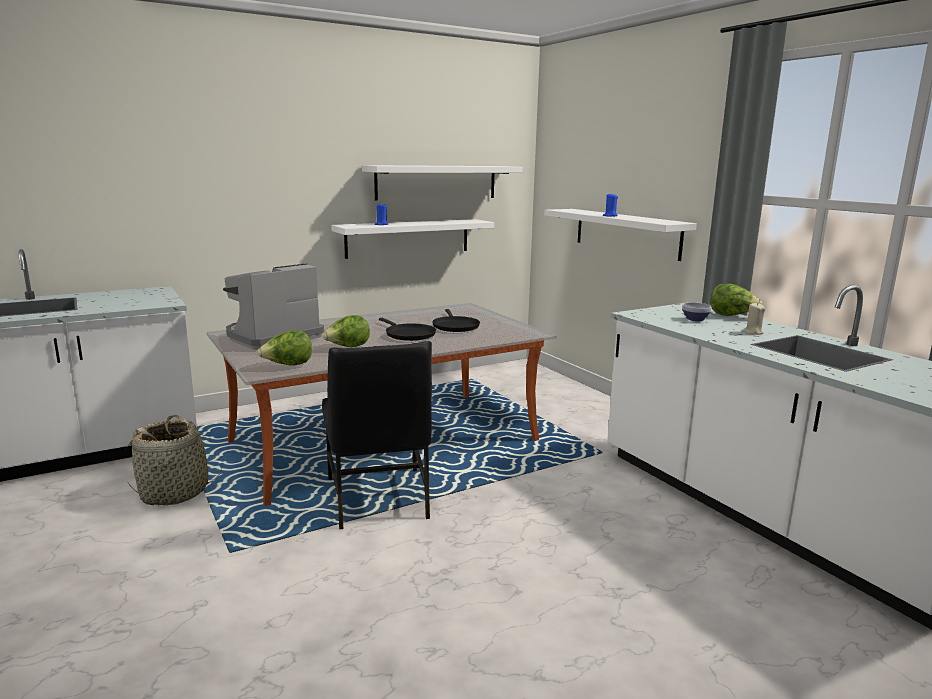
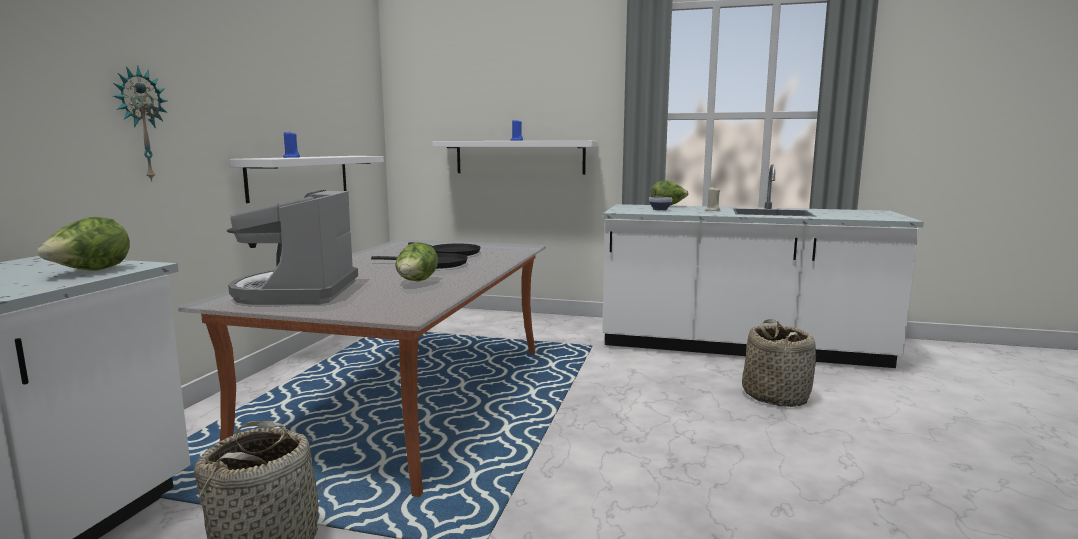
camera: 45 degrees left, 5 degrees down
(253, 202) = (140, 124): none -> wall clock
(288, 366) = (414, 305): lettuce -> lettuce (90, 271)
(378, 499) = (511, 440): black chair -> none
(436, 182) = (318, 112): white shelf -> none
(670, 576) = (775, 396): none -> basket

